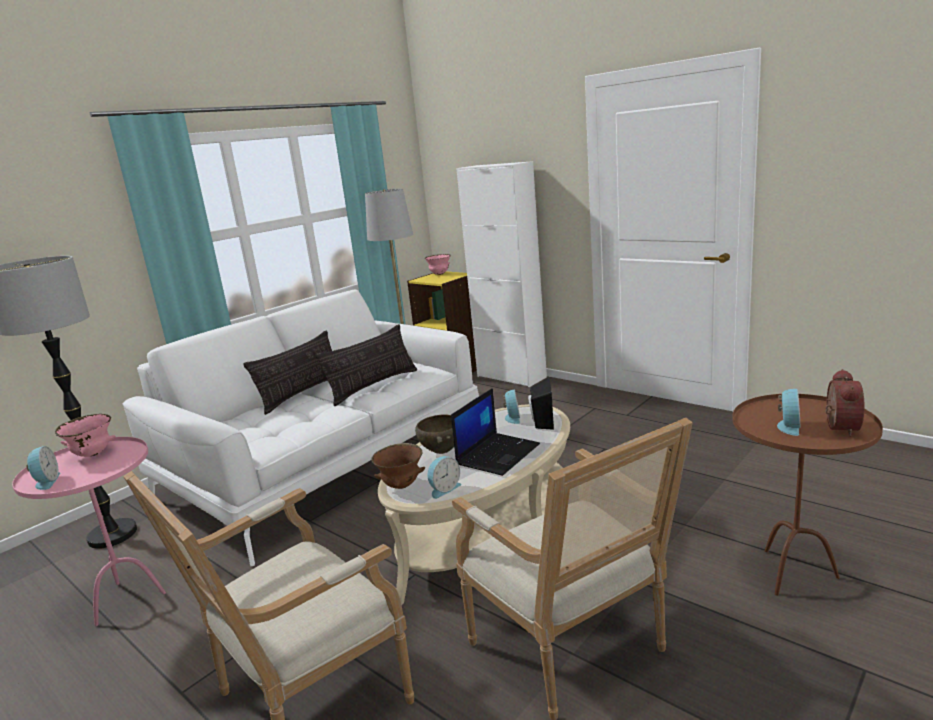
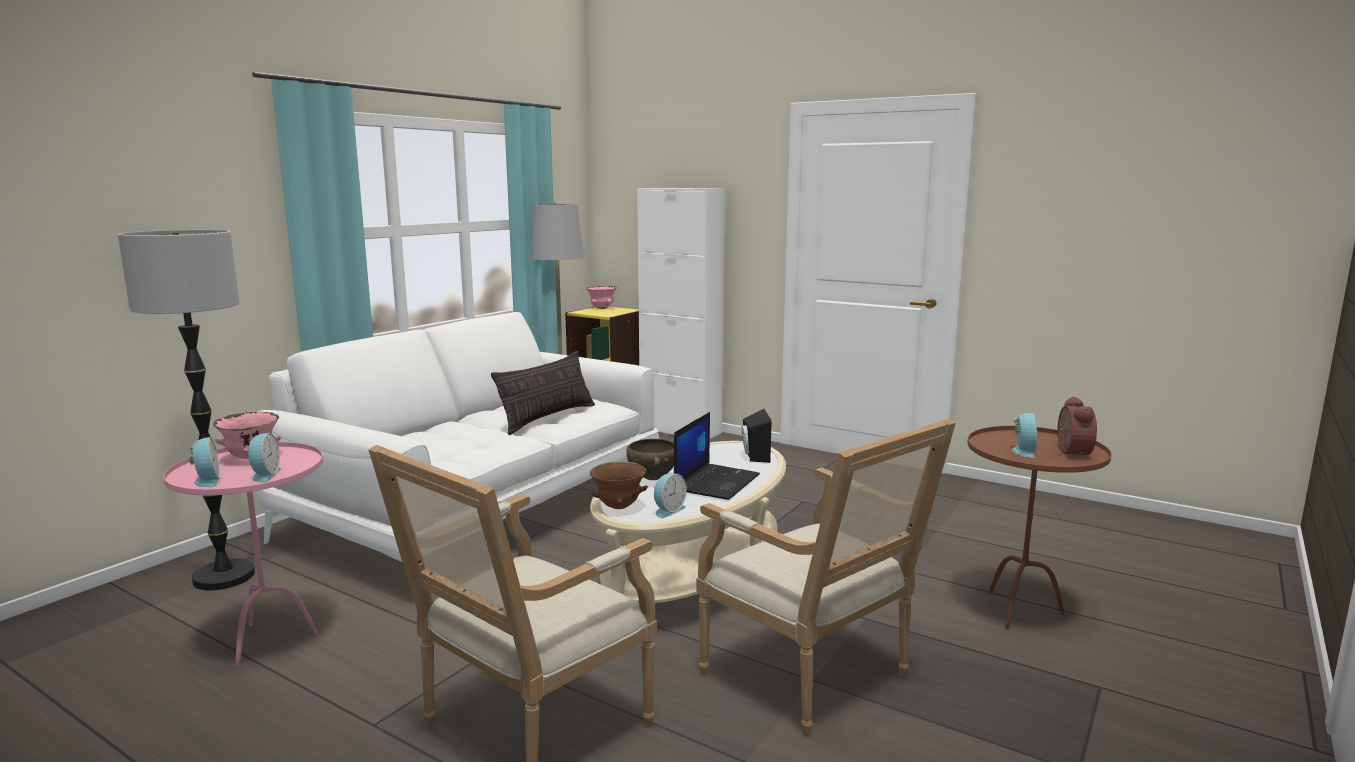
camera: 10 degrees left, 5 degrees down
(303, 393) = (464, 421): pillow -> none
(512, 418) = (720, 452): alarm clock -> alarm clock (264, 475)

